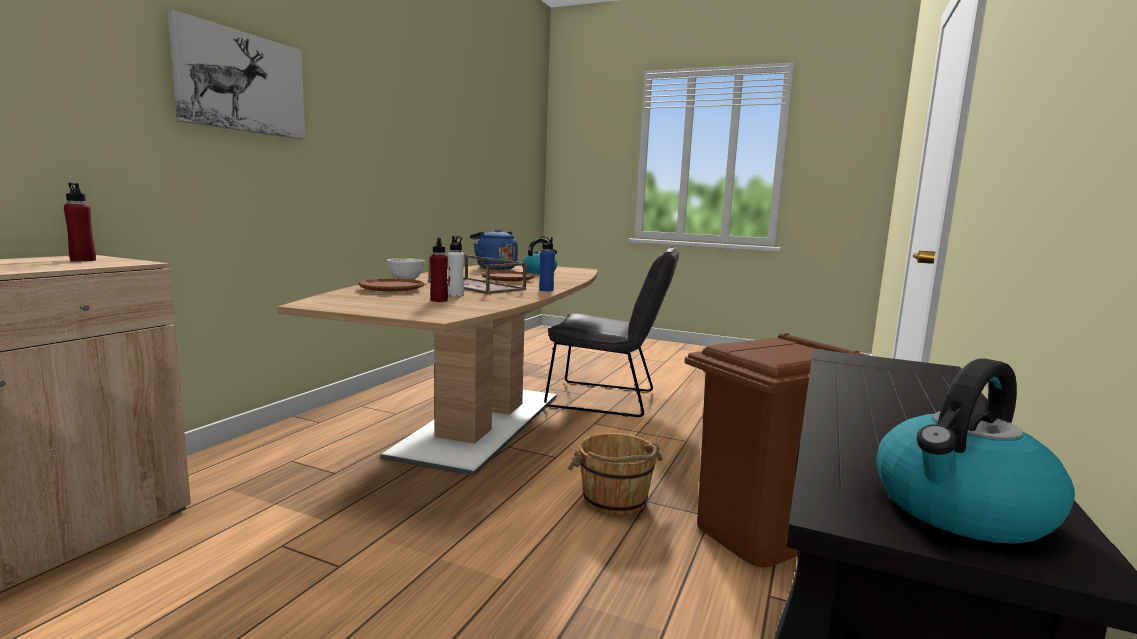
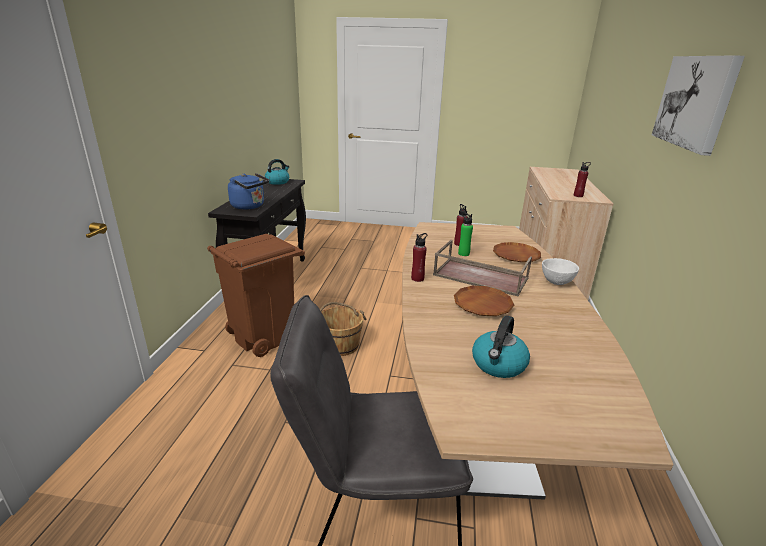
camera: 165 degrees right, 15 degrees up
(455, 295) = (463, 253): white bottle -> green bottle
(494, 268) = (584, 375): blue kettle -> blue kettle (250, 206)
(546, 290) = (417, 278): blue bottle -> red bottle

